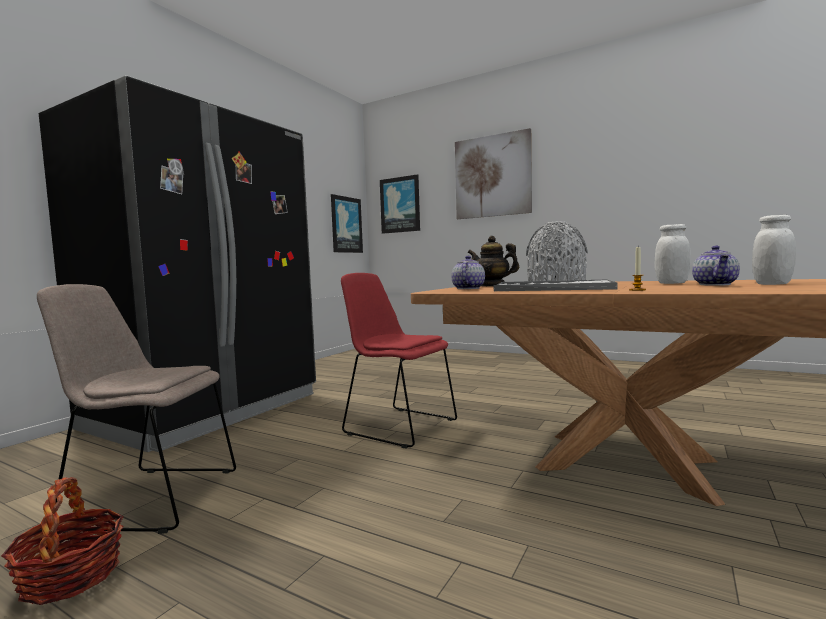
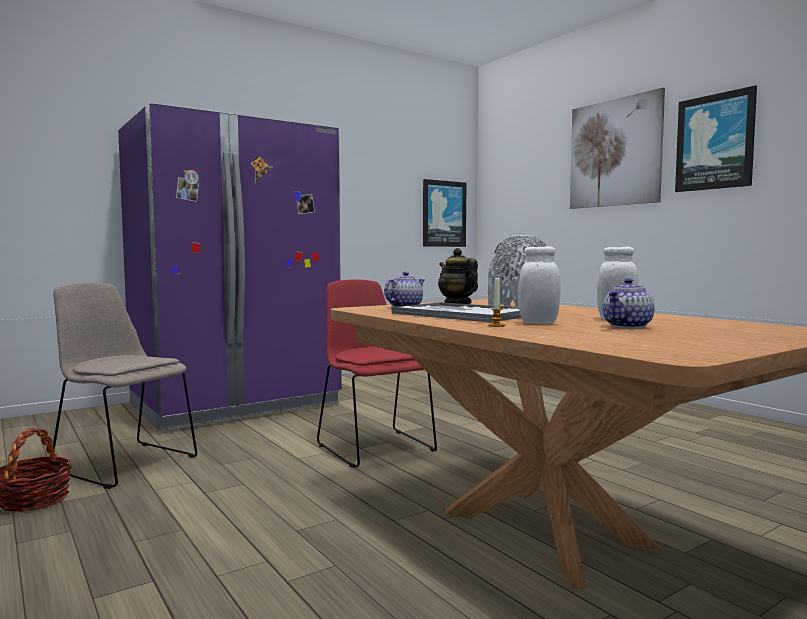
camera: 25 degrees right, 0 degrees up
(207, 411) = (235, 404): black fridge -> purple fridge
(400, 205) = (510, 189): picture -> picture (715, 142)
(772, 284) = (681, 332): white jar -> white jar (538, 323)

